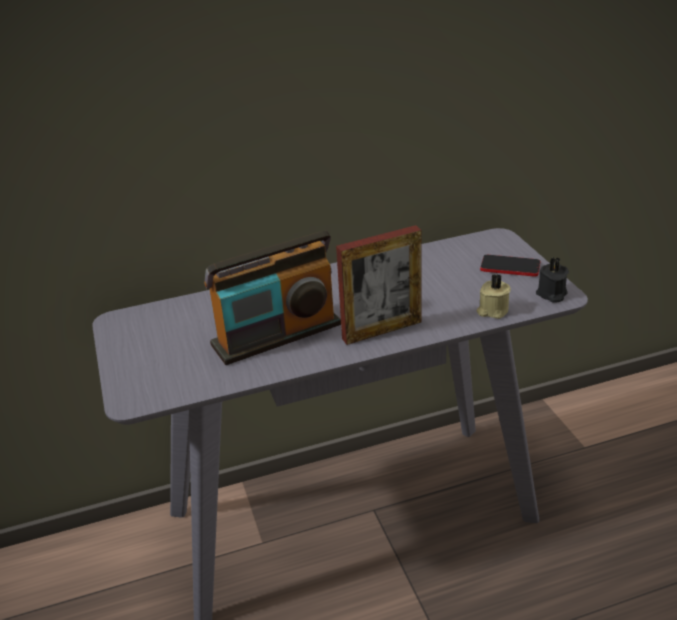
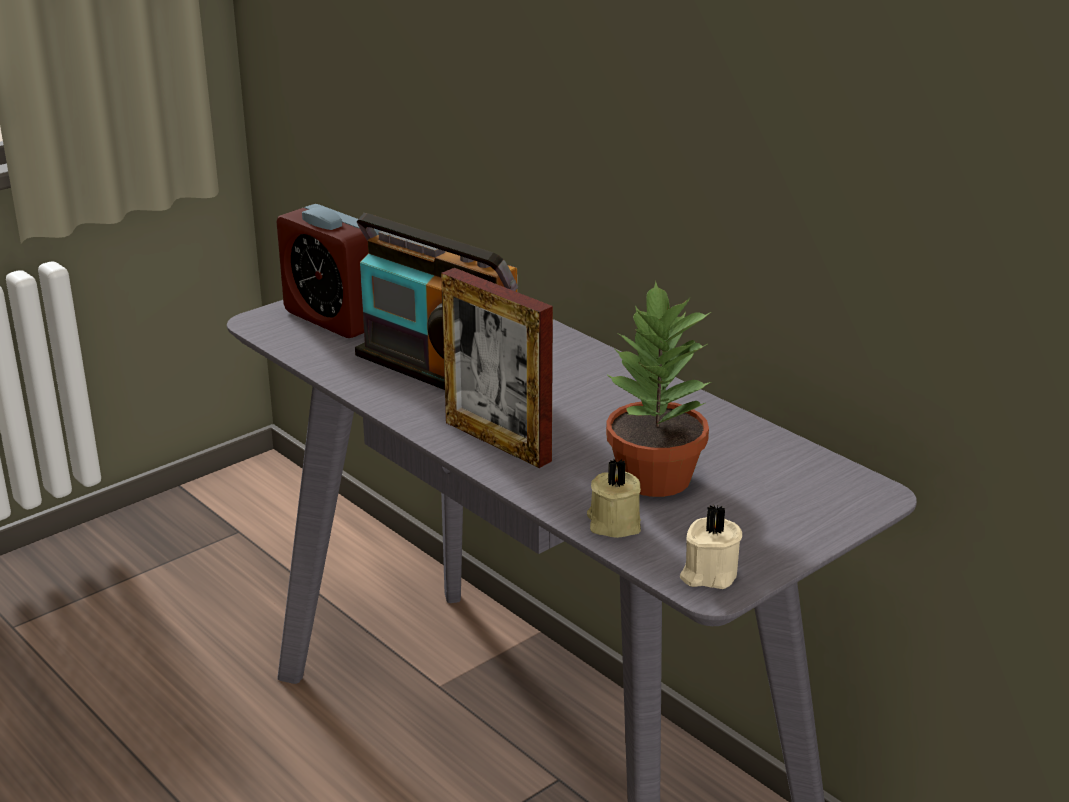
camera: 65 degrees right, 5 degrees down
(159, 365) = (335, 318): none -> alarm clock
(453, 289) = (654, 479): none -> potted plant
(510, 267) = (772, 521): phone -> none
(551, 294) = (708, 574): black candle -> beige candle

